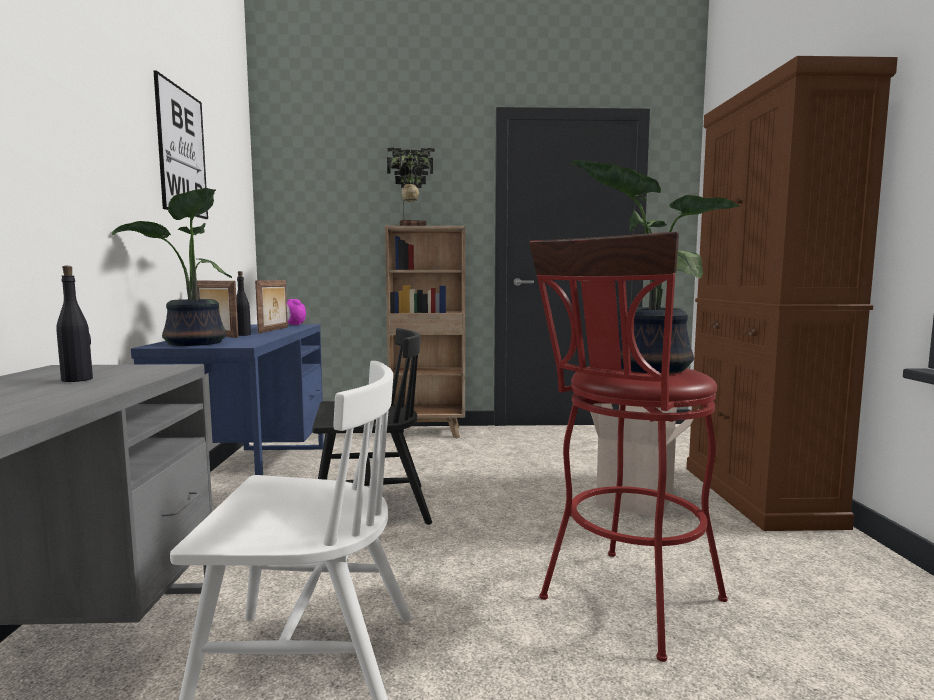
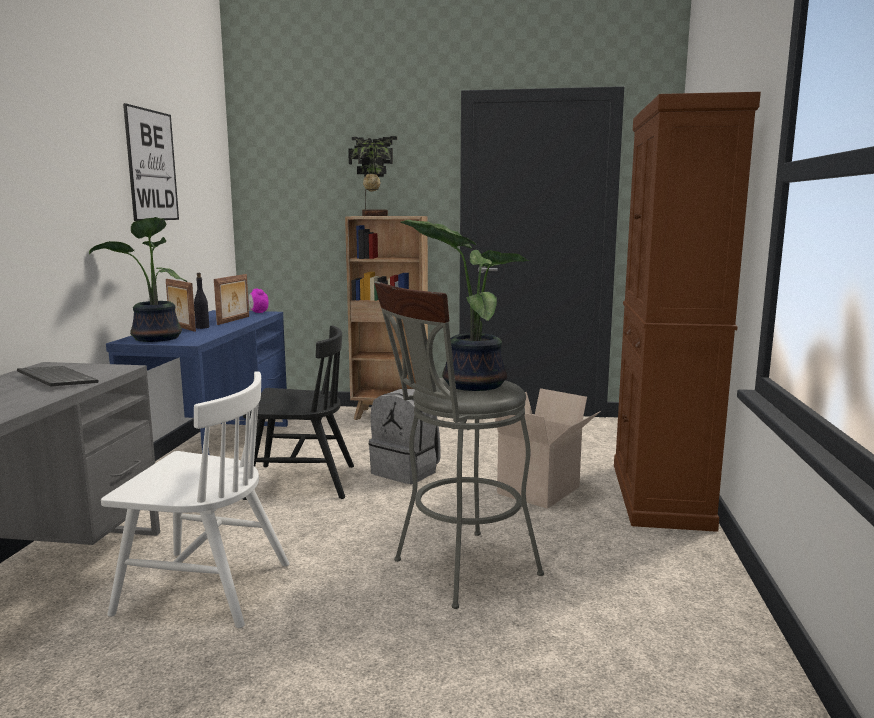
camera: 10 degrees right, 5 degrees up
(77, 379) = (54, 379): black bottle -> keyboard
(482, 488) = (406, 471): none -> grey backpack
(624, 605) = (457, 571): red stool -> grey stool

